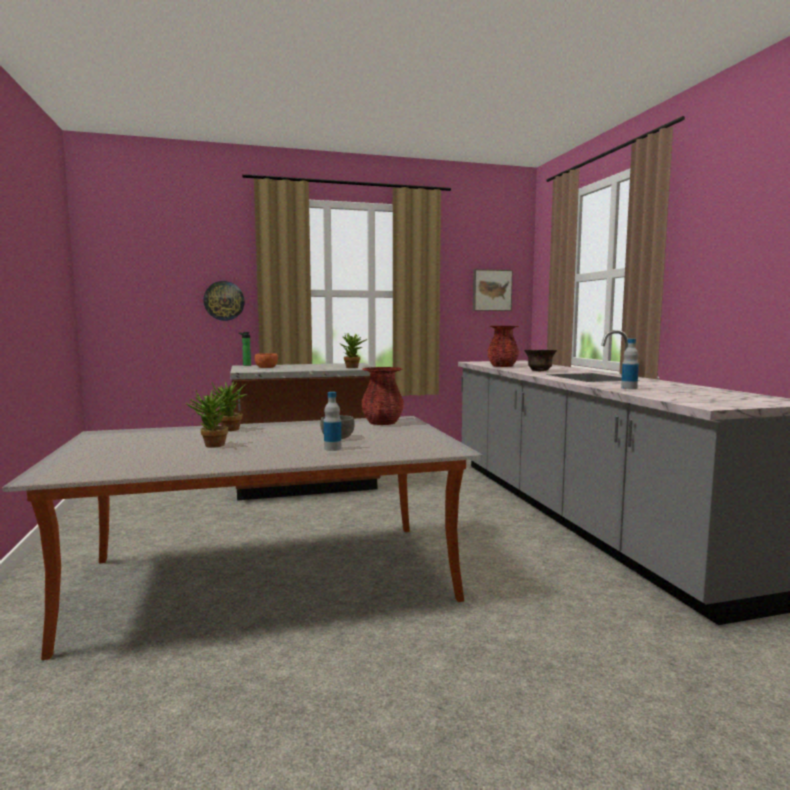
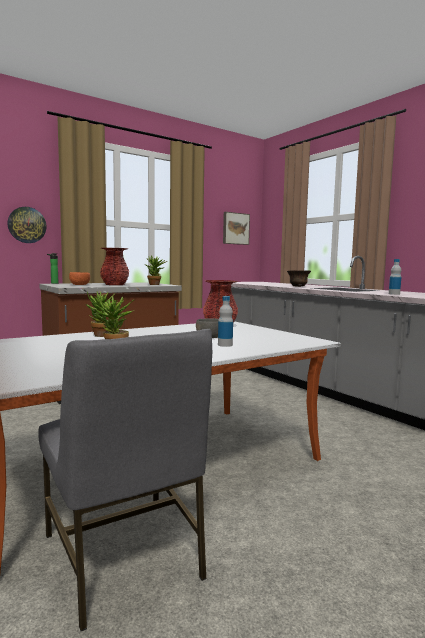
camera: 20 degrees left, 0 degrees up
(163, 659) = (124, 556): none -> grey chair
(502, 366) = (261, 284): red vase -> red vase (114, 285)

